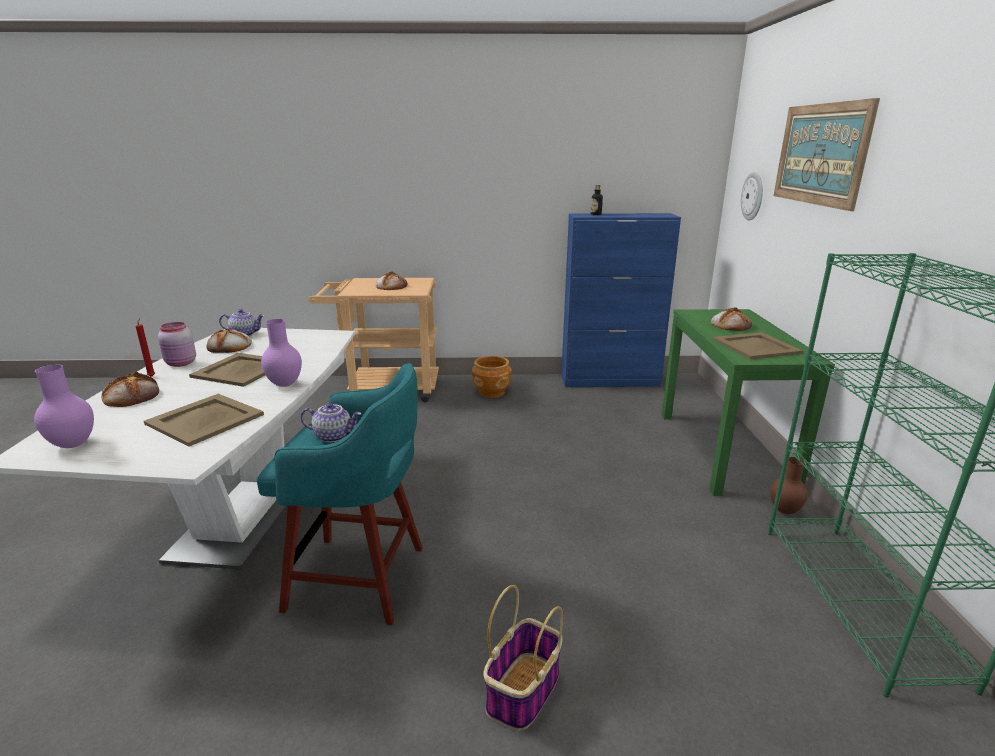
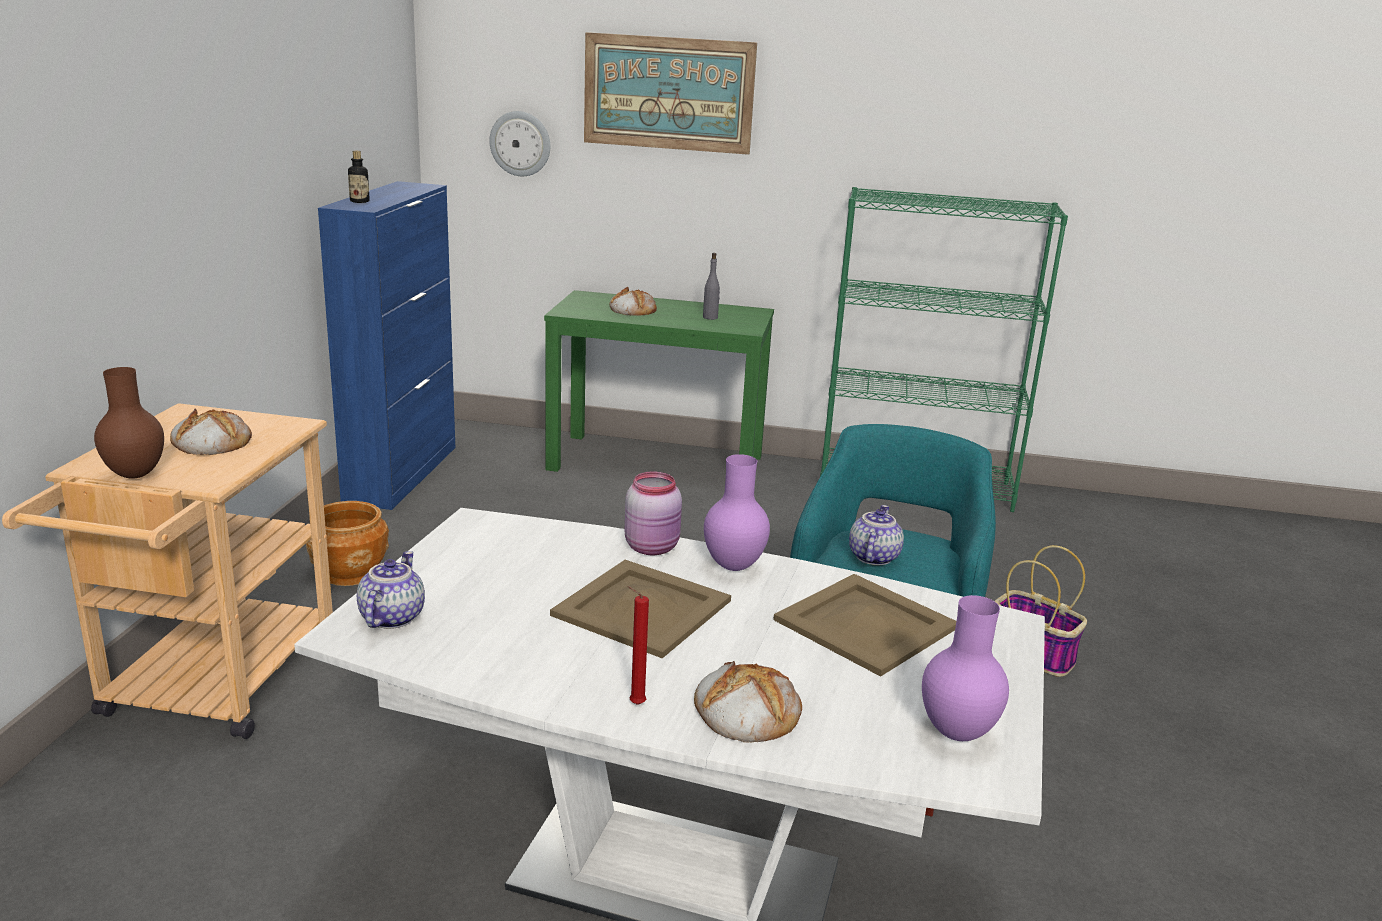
camera: 80 degrees left, 0 degrees up
(181, 363) = (567, 678): pink jar -> pink jar (653, 547)
(230, 347) = (481, 629): bread -> none
(756, 346) = (710, 317): beige tray -> grey bottle
(784, 511) = (786, 471): brown vase -> brown vase (135, 475)

